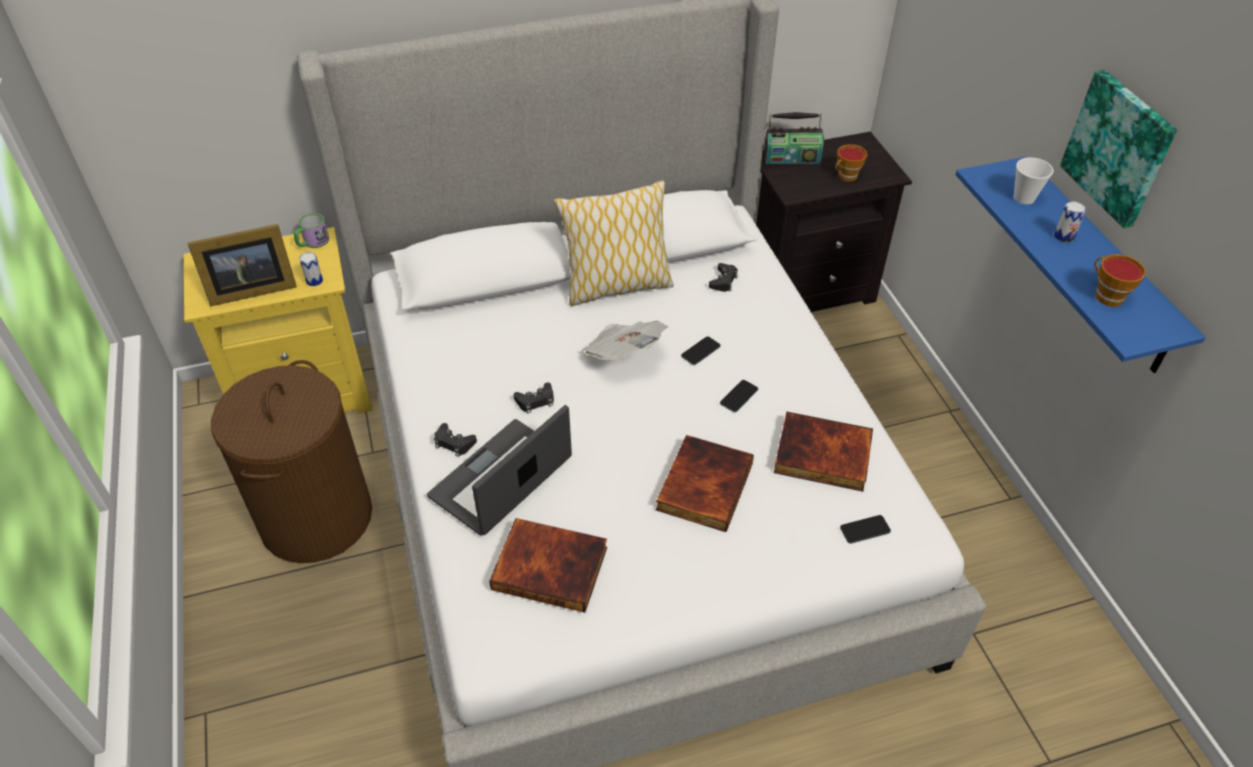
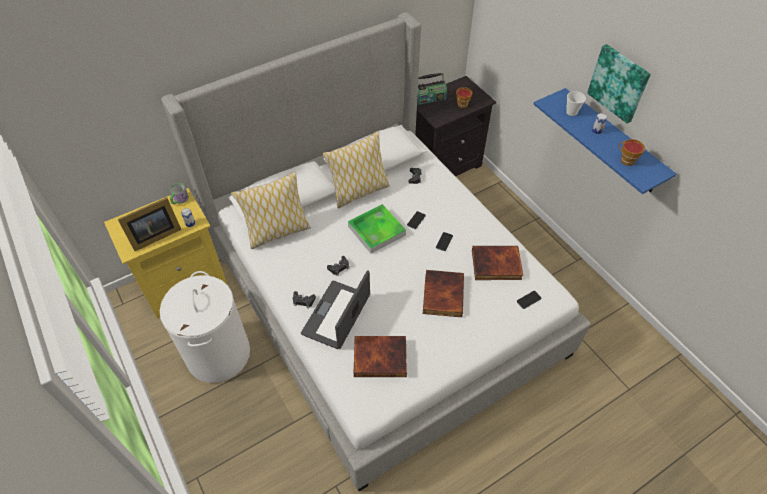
camera: 15 degrees left, 5 degrees up
(317, 518) = (219, 354): brown laundry basket -> white laundry basket
(454, 324) = (277, 232): none -> pillow
(624, 354) = (376, 230): newspaper -> tray

